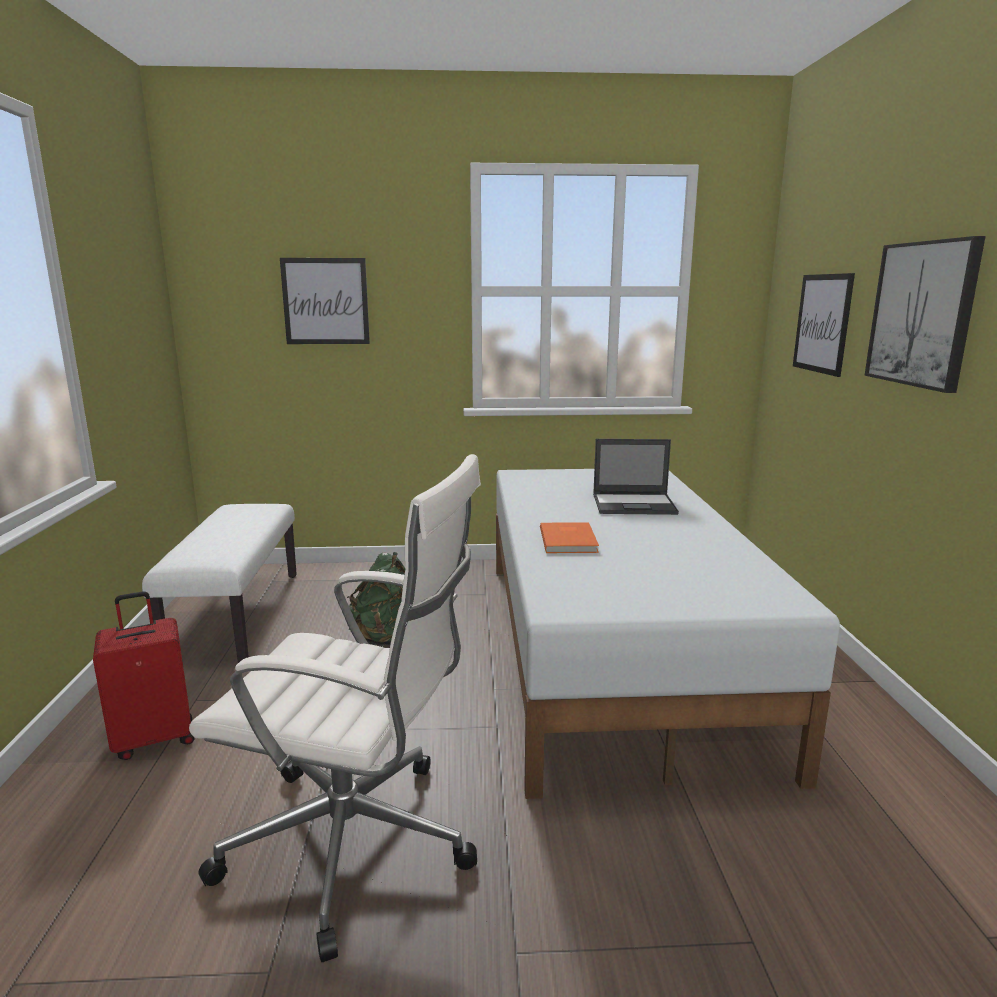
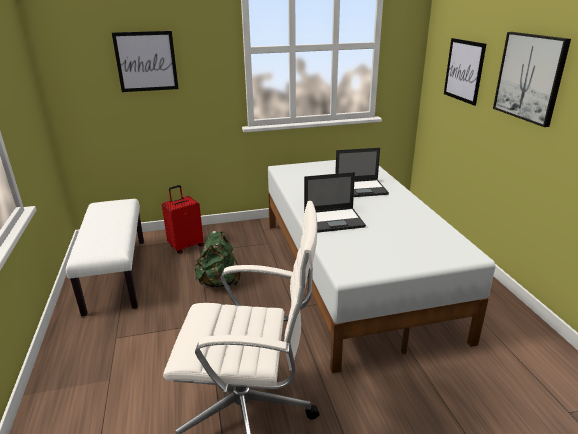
camera: 10 degrees left, 10 degrees up
(155, 739) = (101, 367): red suitcase -> red suitcase (186, 246)
(569, 540) = (334, 220): orange book -> laptop

